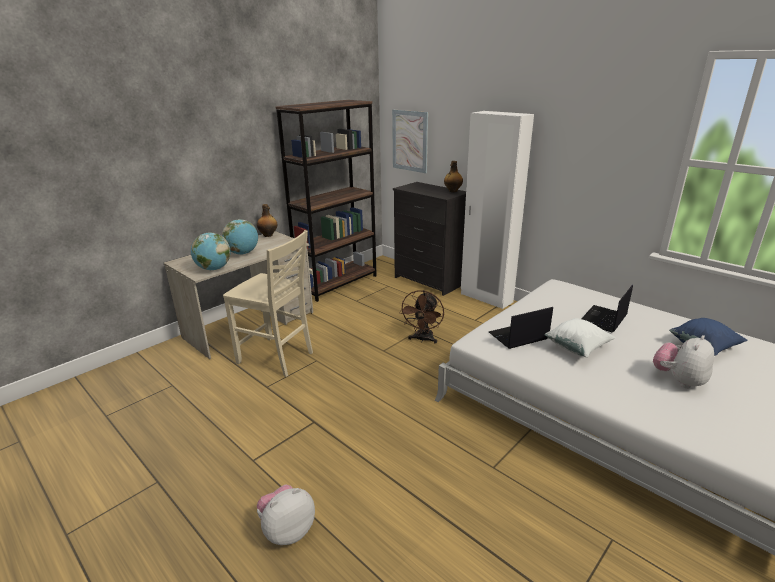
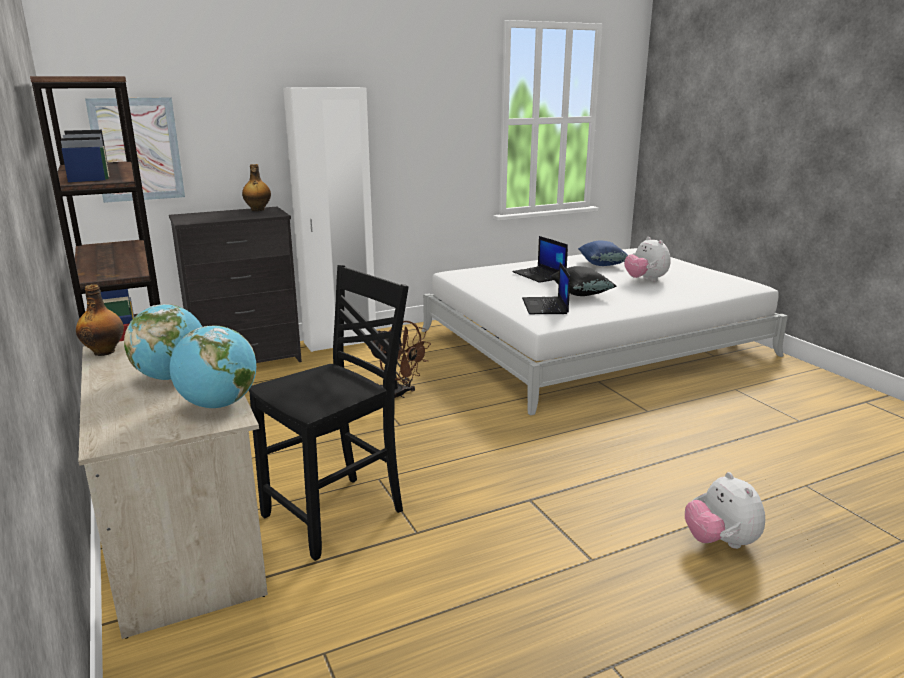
camera: 70 degrees left, 5 degrees down
(277, 358) = (337, 514): beige chair -> black chair
(577, 348) = (581, 294): white pillow -> black pillow

